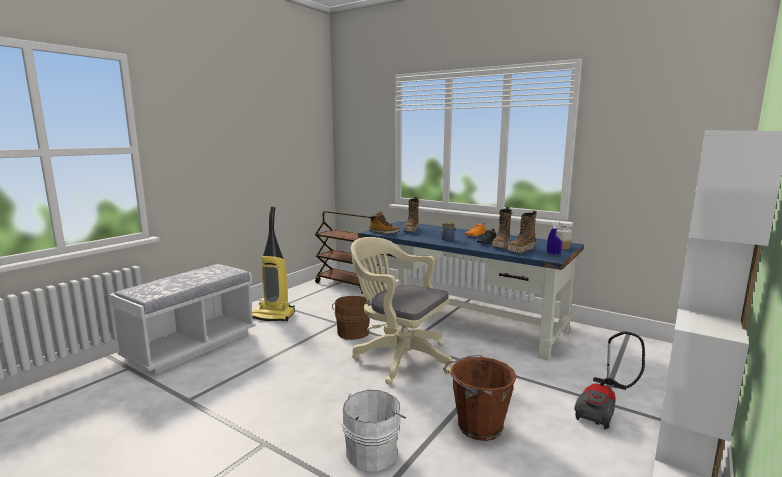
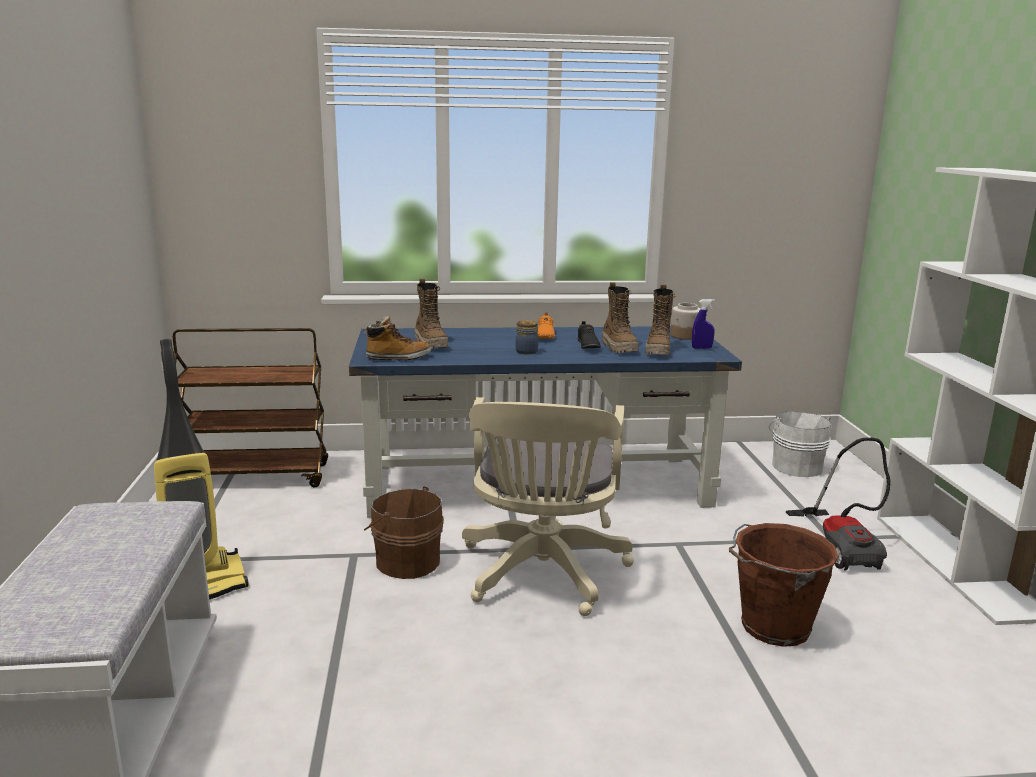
camera: 40 degrees left, 5 degrees up
(374, 451) = (722, 726): white bucket -> white bucket (796, 466)
(399, 357) = (542, 575): beige office chair -> beige office chair turned 75 degrees counterclockwise

